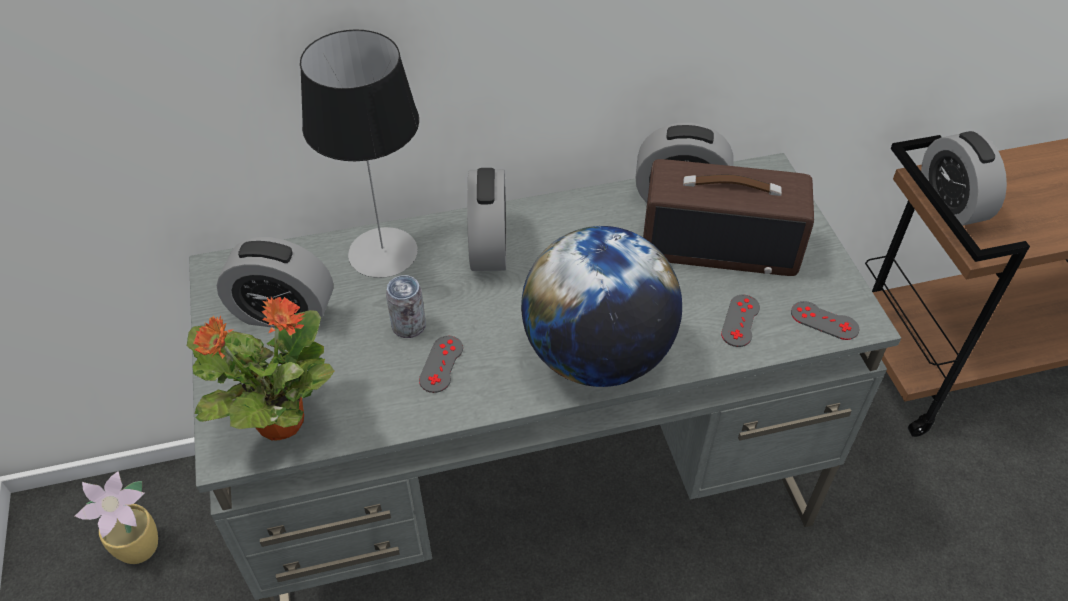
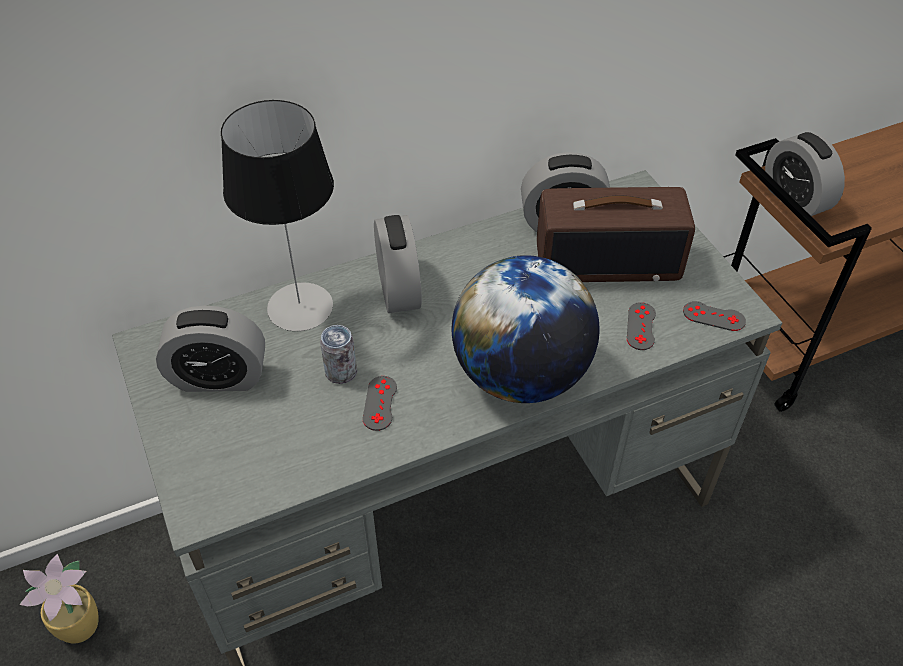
camera: 10 degrees left, 0 degrees up
(278, 421) = (238, 478): potted plant -> none

